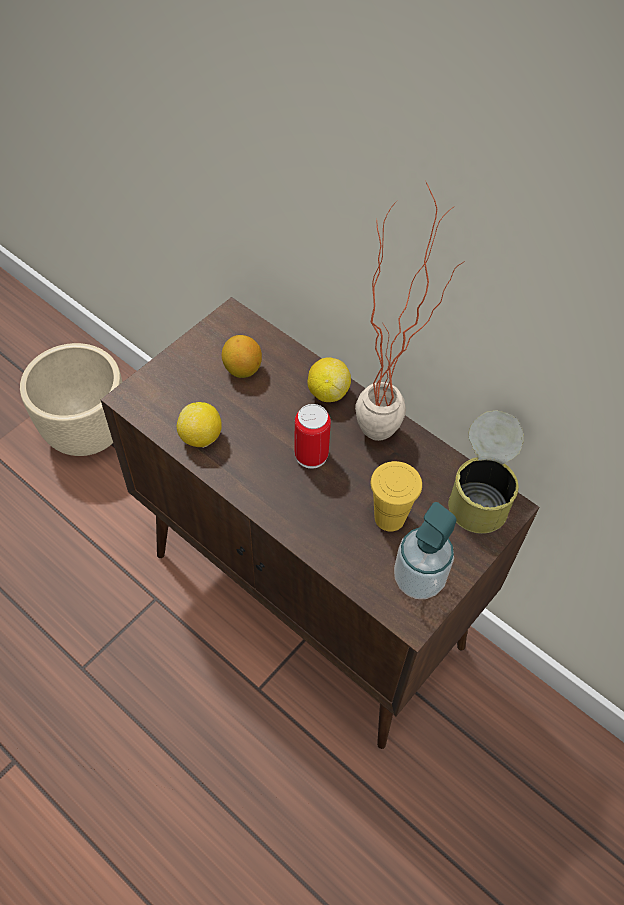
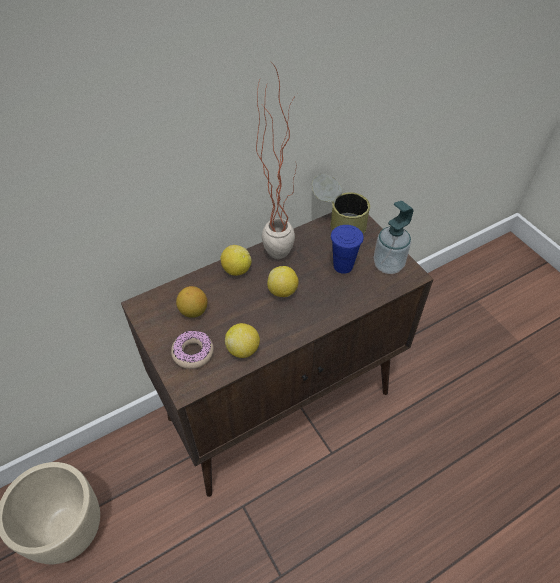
camera: 70 degrees left, 5 degrees down
(180, 389) = (193, 353): none -> donut
(311, 455) = (283, 291): can -> lemon
(389, 518) = (343, 266): yellow cup -> blue cup

